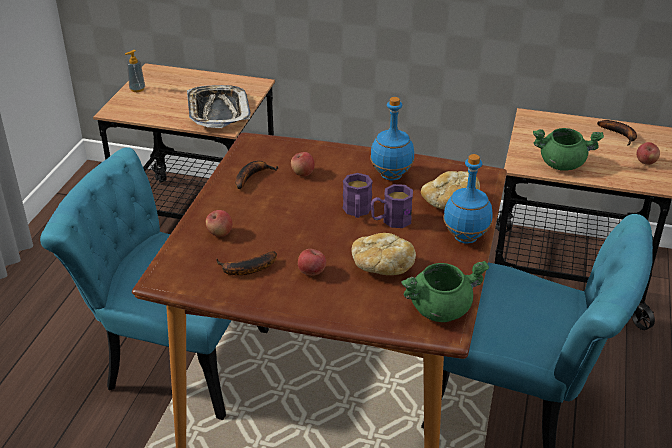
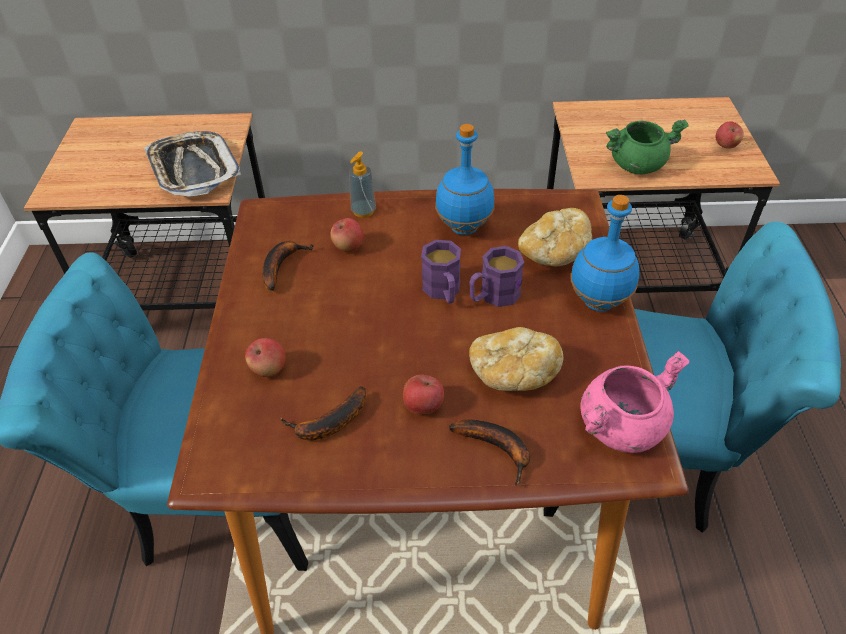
camera: 15 degrees left, 10 degrees up
(137, 89) = (75, 156): soap dispenser -> soap dispenser (363, 211)
(440, 309) = (621, 426): green cooking pot -> pink cooking pot
(620, 135) = (681, 116): banana -> banana (498, 449)

